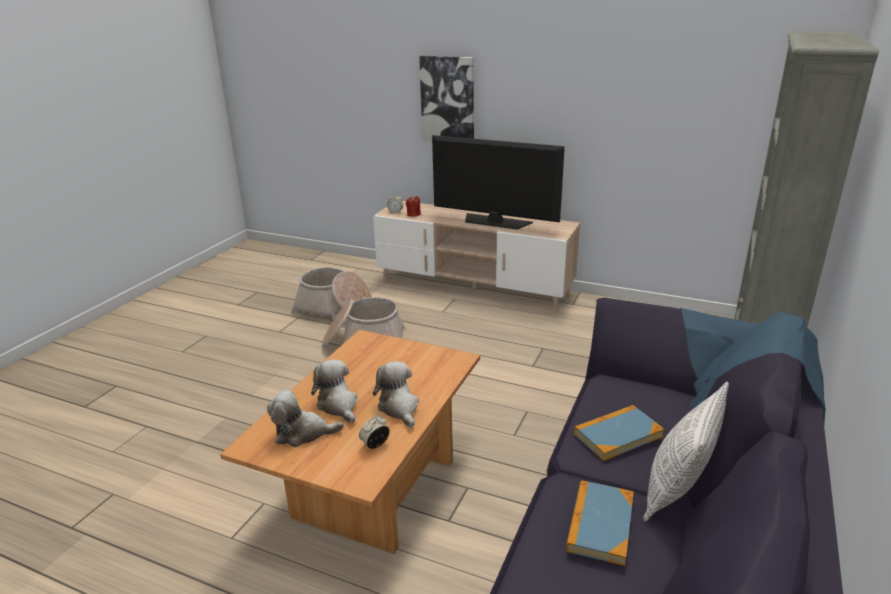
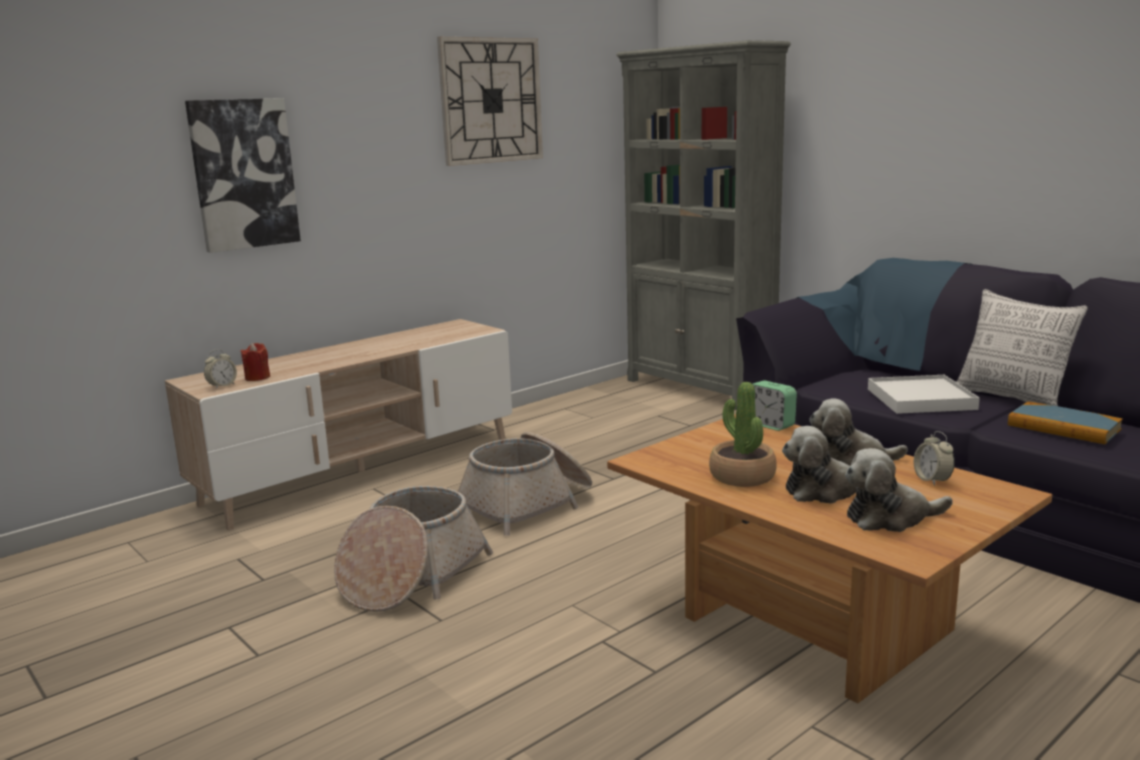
camera: 65 degrees left, 10 degrees down
(302, 433) = (890, 518): plush toy -> plush toy turned 60 degrees clockwise
(335, 309) = (256, 586): basket -> basket (528, 504)
(351, 373) = (742, 476): none -> potted plant
(454, 368) = (770, 425): none -> alarm clock
(495, 222) = (384, 346): television -> none
(617, 435) = (920, 399): book -> white tray
(637, 68) = (491, 101): none -> wall clock

